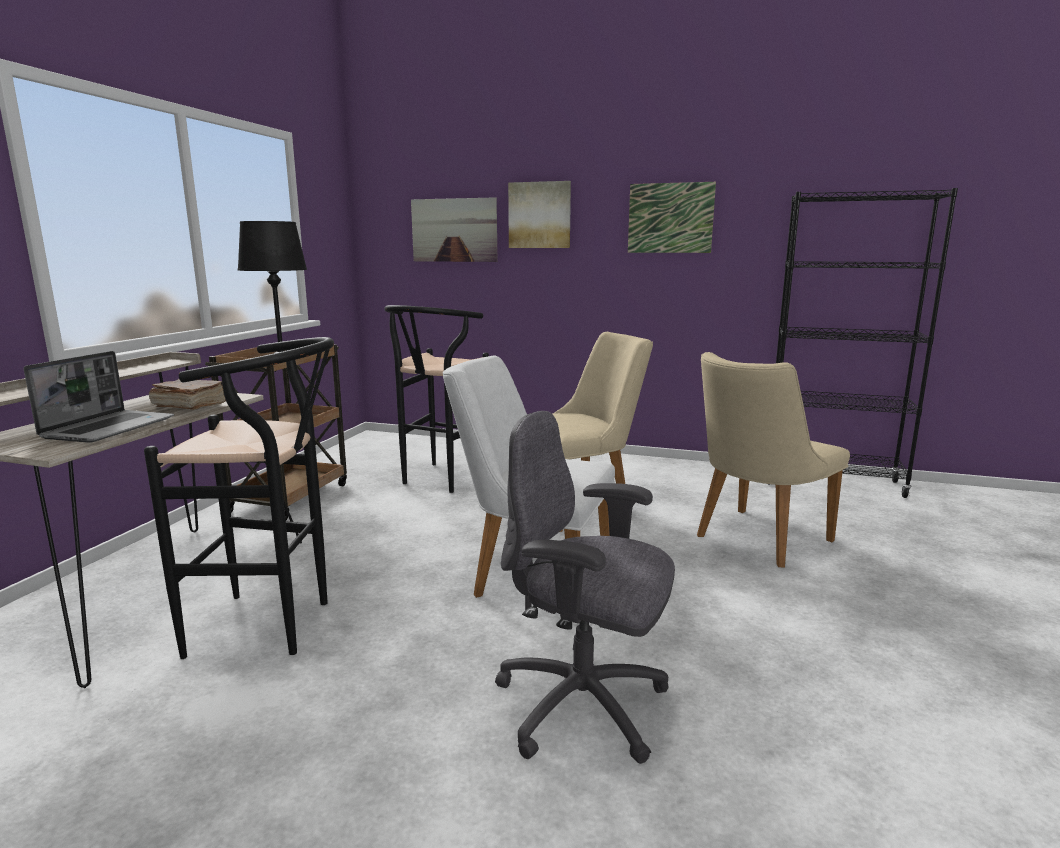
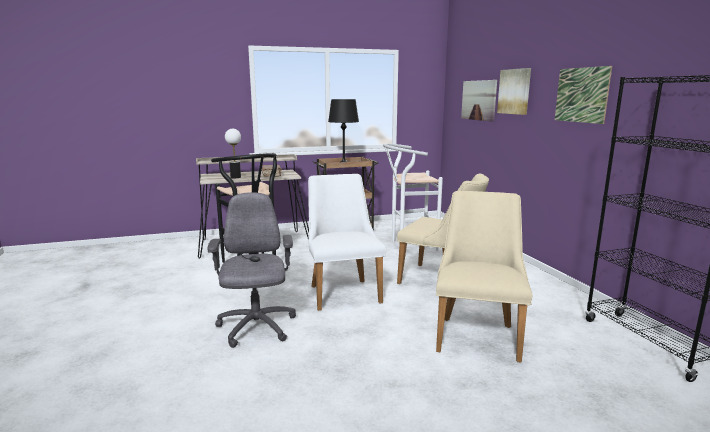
camera: 55 degrees right, 0 degrees up
(110, 428) = (235, 177): laptop -> table lamp
(439, 480) = (409, 245): black stool -> white stool
(754, 540) = (477, 333): beige chair -> beige chair turned 90 degrees clockwise

